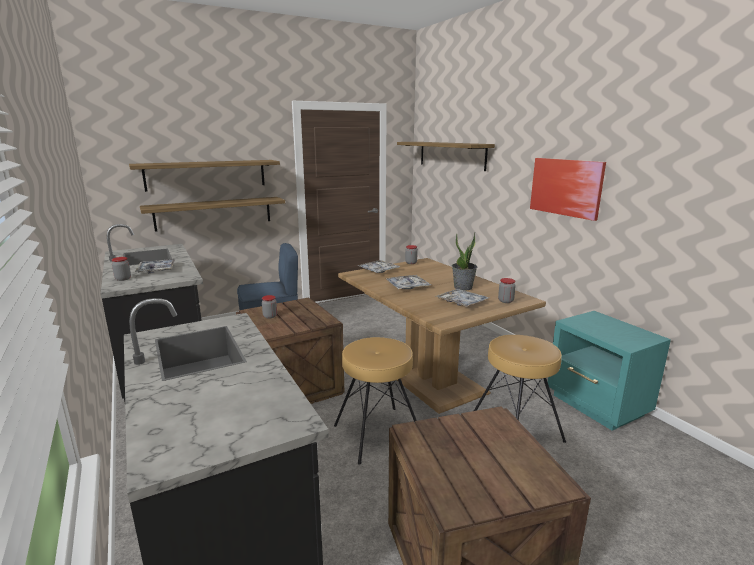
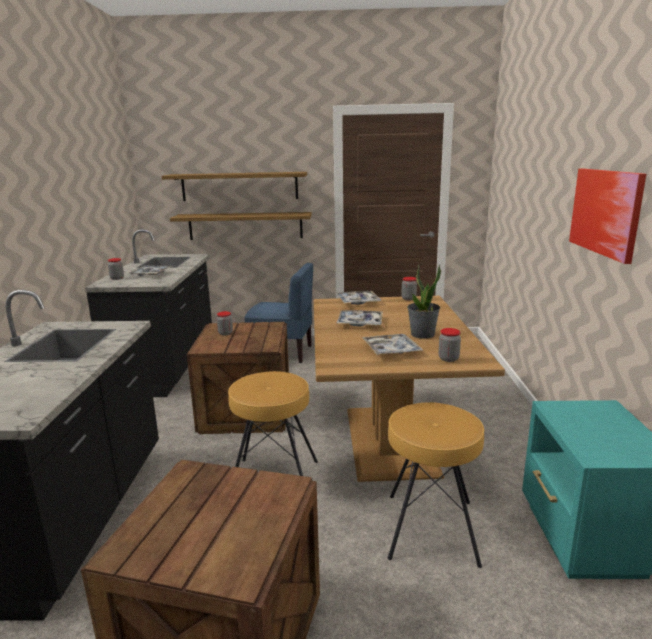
camera: 30 degrees right, 0 degrees up
(451, 155) = (516, 166): shelf -> none

